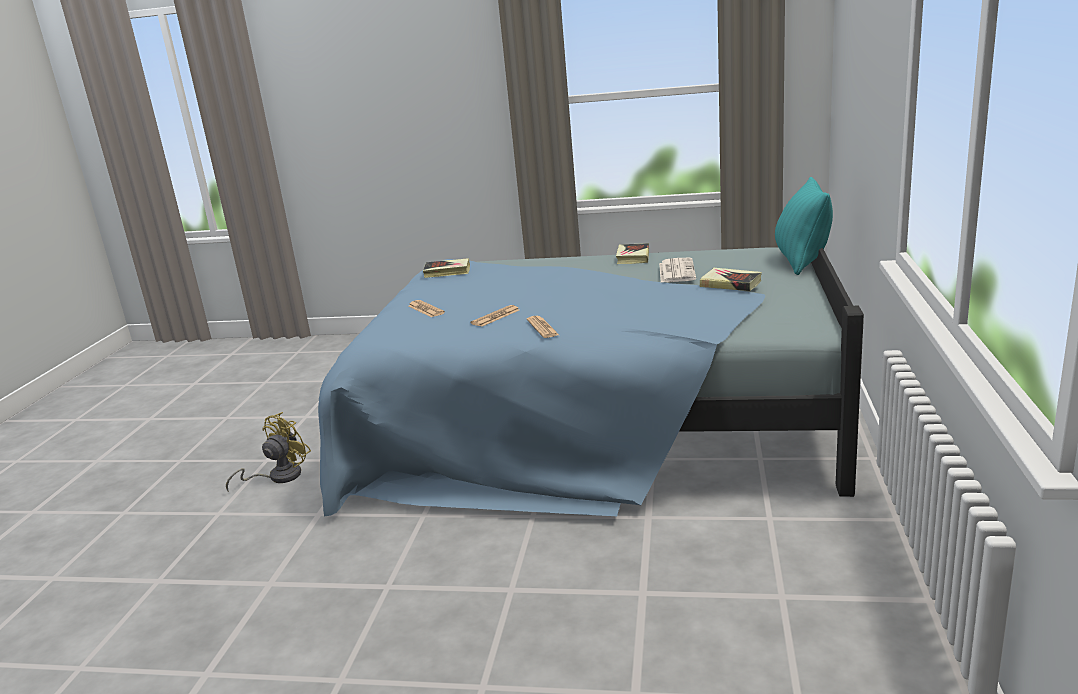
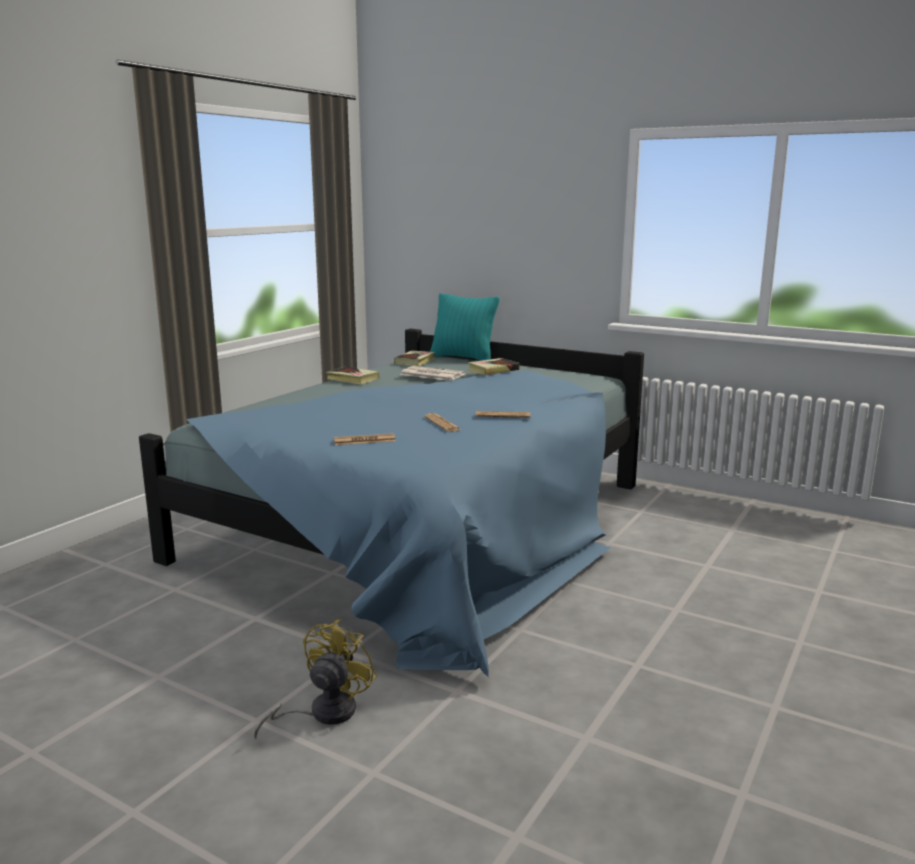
camera: 70 degrees left, 5 degrees down
(278, 477) = (323, 713): yellow fan -> yellow fan turned 60 degrees clockwise
(447, 272) = (246, 422): book -> book (415, 361)

